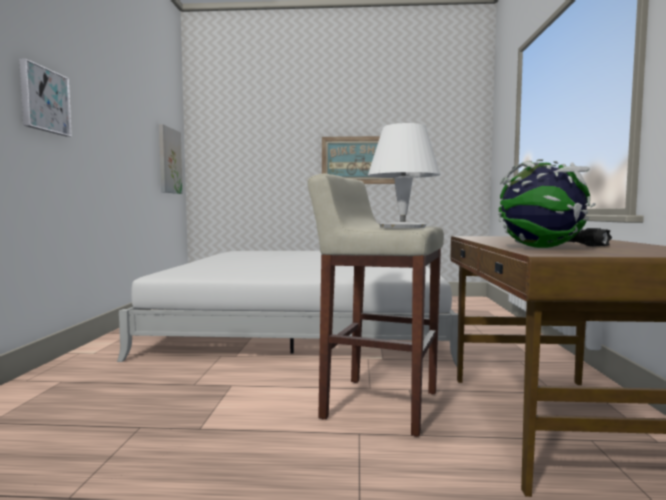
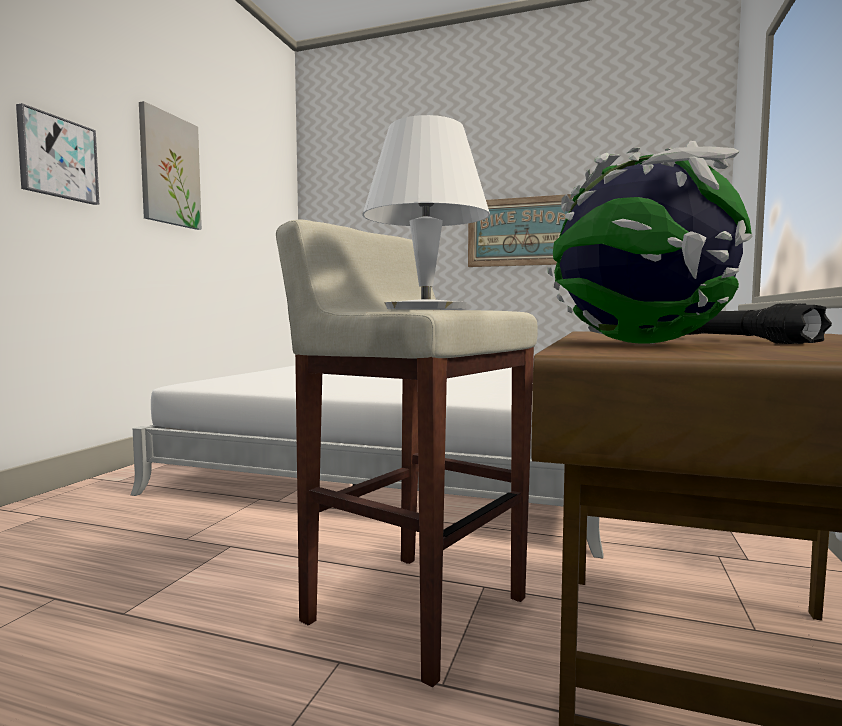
camera: 15 degrees right, 0 degrees up
(169, 161) = (270, 241): picture -> picture (169, 170)

